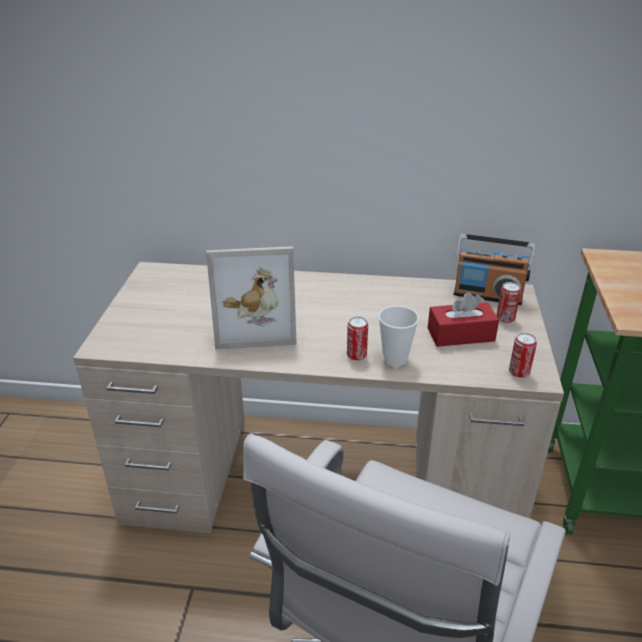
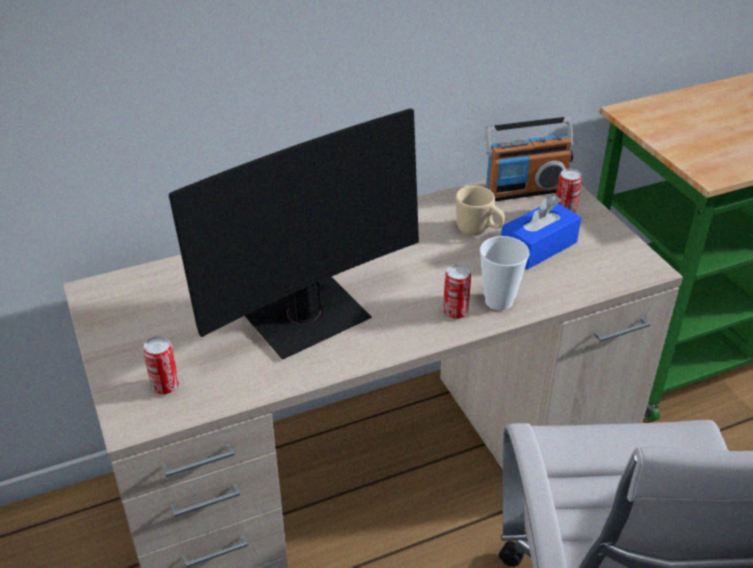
camera: 30 degrees left, 5 degrees up
(255, 325) = (306, 317): picture frame -> monitor
(425, 310) = (478, 230): none -> beige mug
(460, 335) = (538, 247): red tissue box -> blue tissue box
(519, 372) = (627, 269): can -> can (165, 386)

